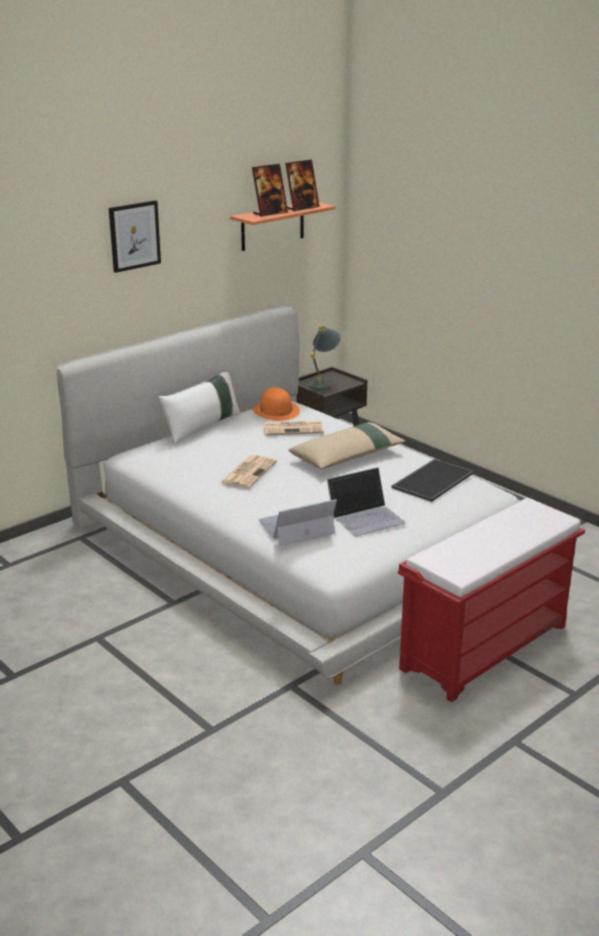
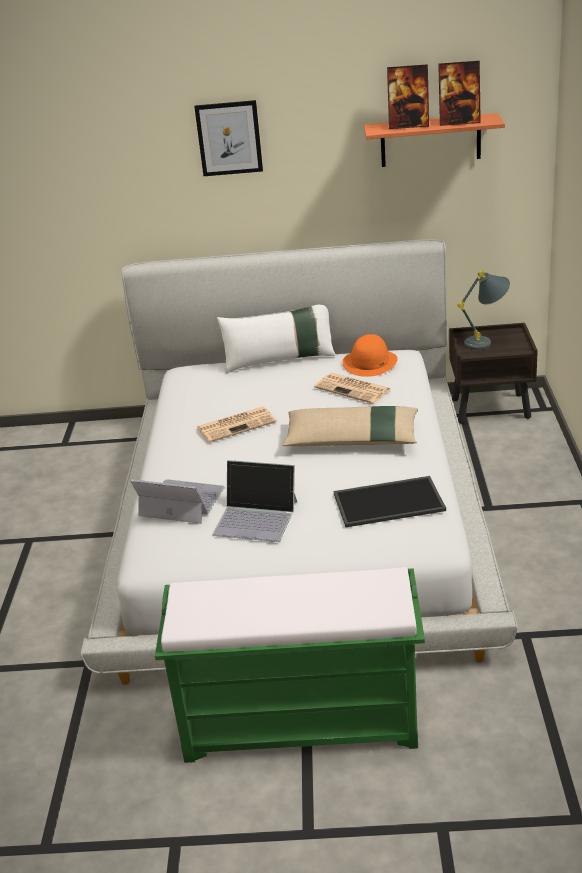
camera: 45 degrees right, 5 degrees up
(485, 646) = (302, 722): red bench -> green bench

